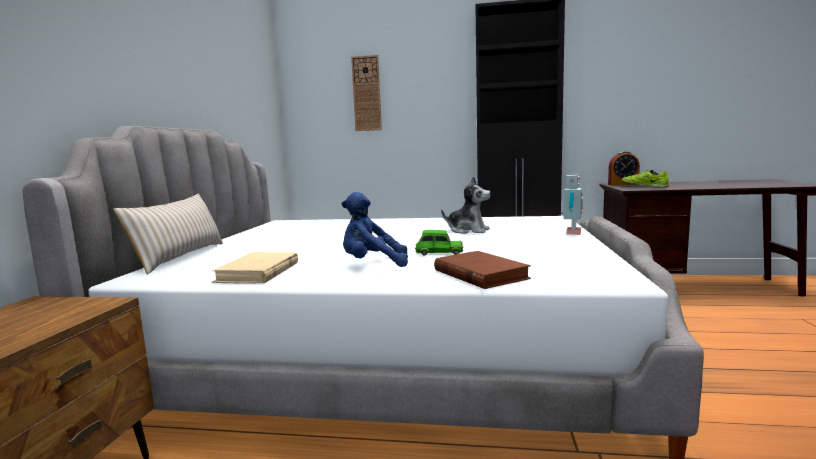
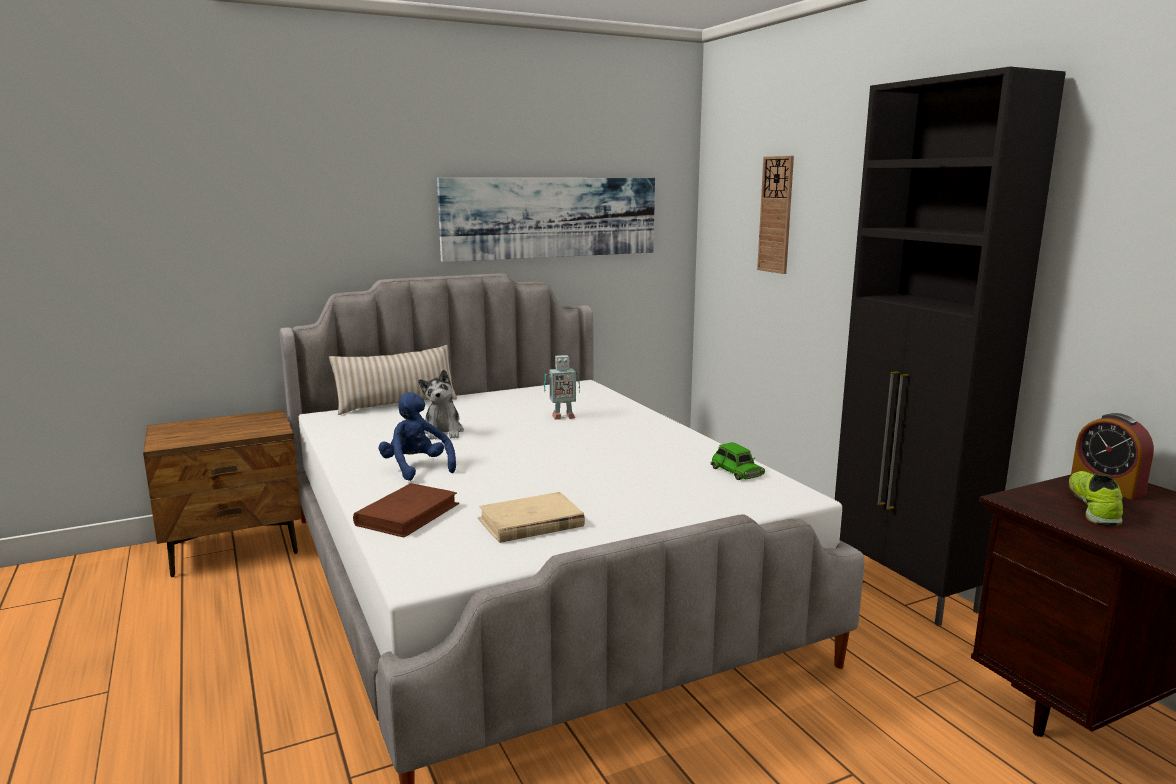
camera: 55 degrees right, 5 degrees up
(220, 88) = (551, 217): none -> picture
(258, 272) = (363, 441): beige book -> beige book (530, 523)
(439, 252) = (491, 480): green toy car -> green toy car (736, 471)
(468, 230) = (626, 469): plush toy -> plush toy (443, 432)
(571, 233) = (673, 524): toy robot -> toy robot (562, 416)

